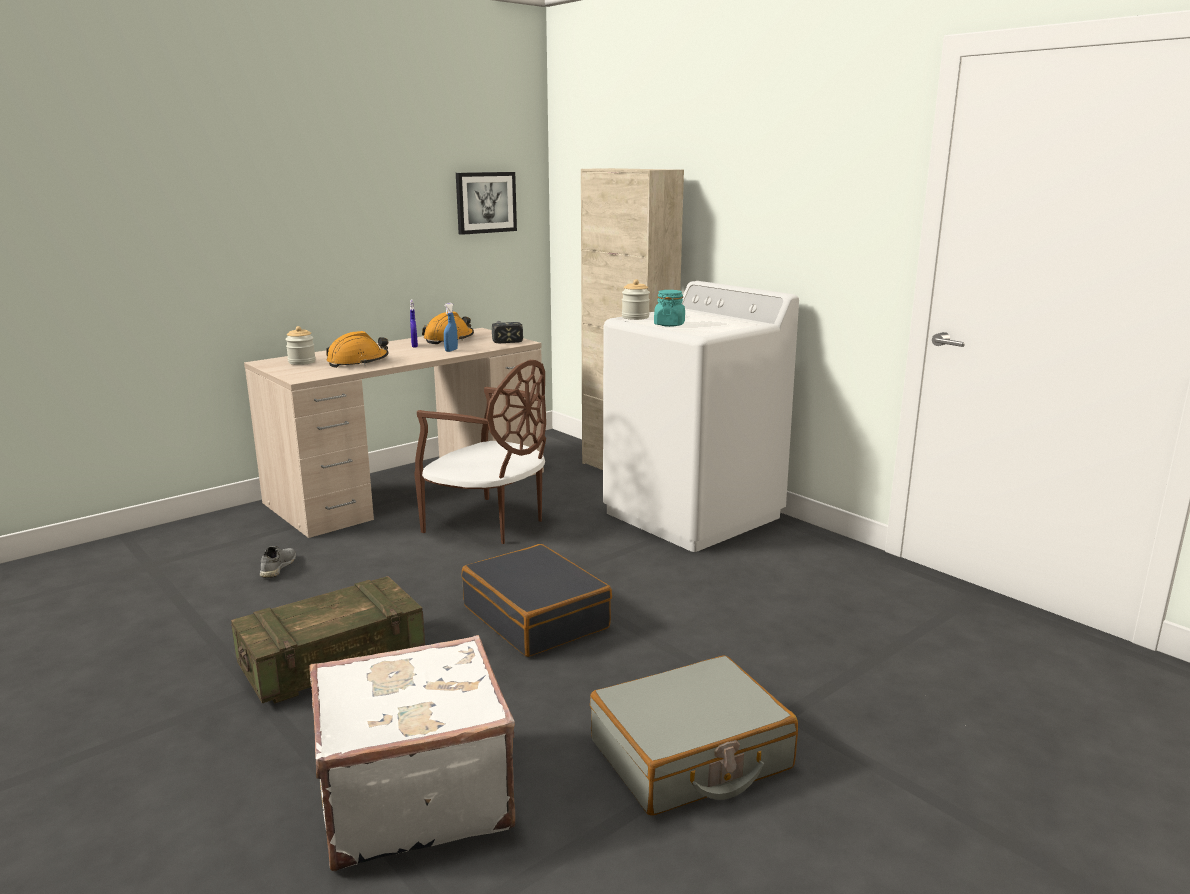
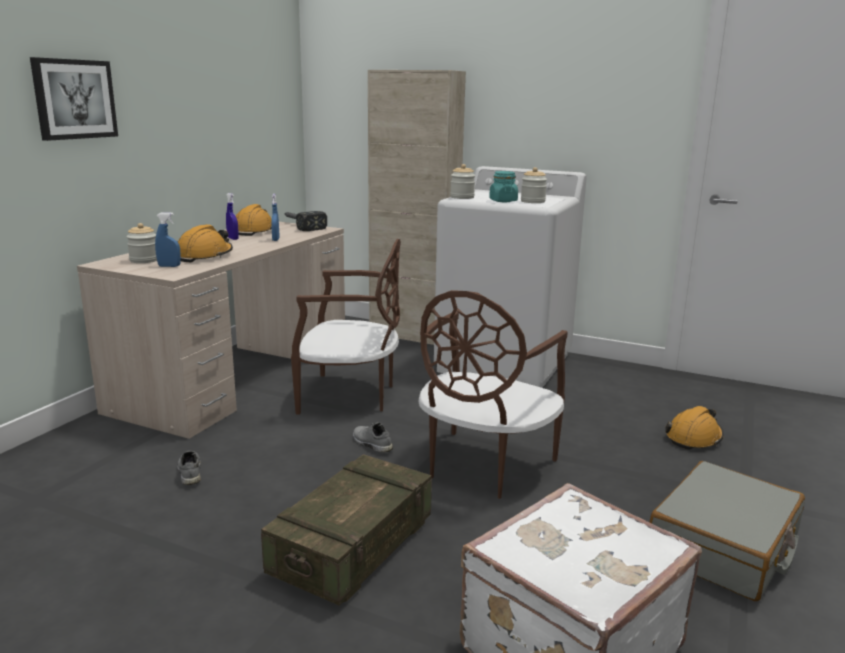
camera: 25 degrees left, 0 degrees up
(311, 369) = (169, 266): none -> blue spray bottle
(455, 573) = (371, 444): none -> grey shoe
(485, 202) = (260, 101): picture -> picture (74, 99)
(536, 617) = (483, 466): black suitcase -> brown chair
(702, 327) = (533, 201): none -> jar
(815, 637) = (694, 437): none -> orange hard hat

